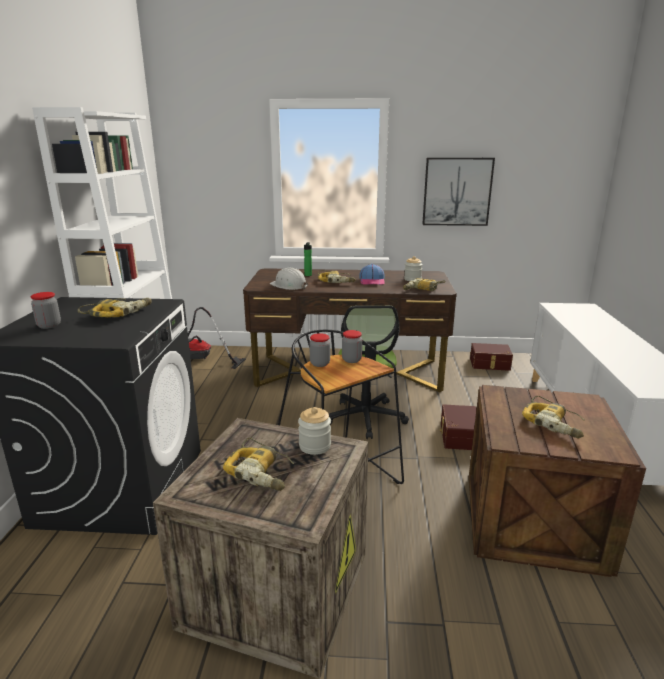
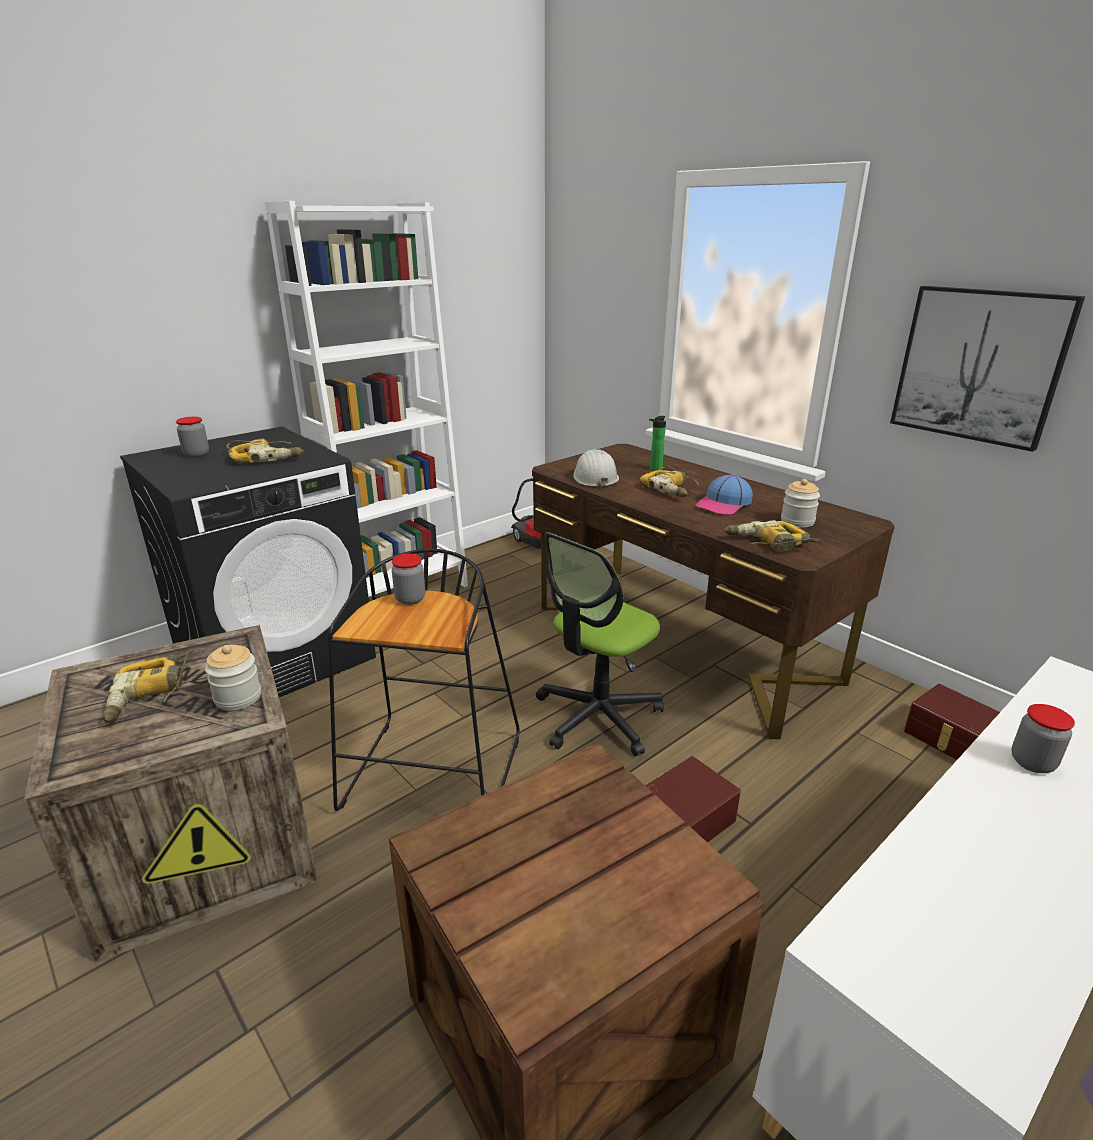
camera: 45 degrees right, 5 degrees up
(351, 360) = (450, 611): jar -> jar (1032, 762)
(554, 423) = (555, 874): power drill -> none

